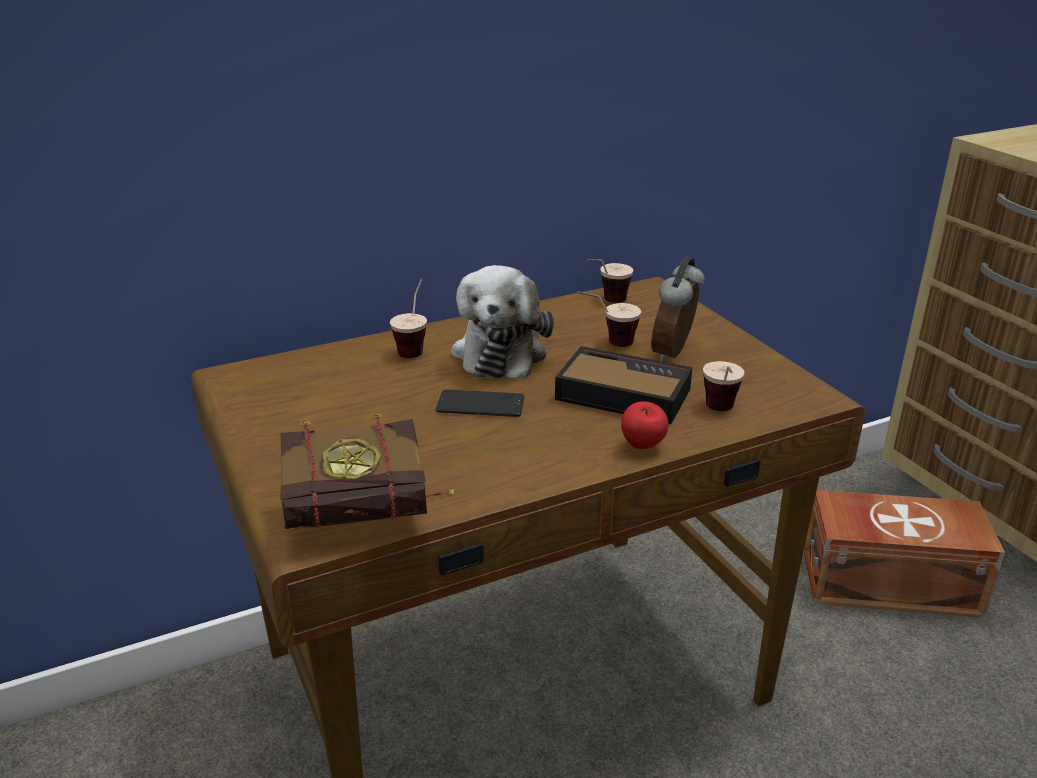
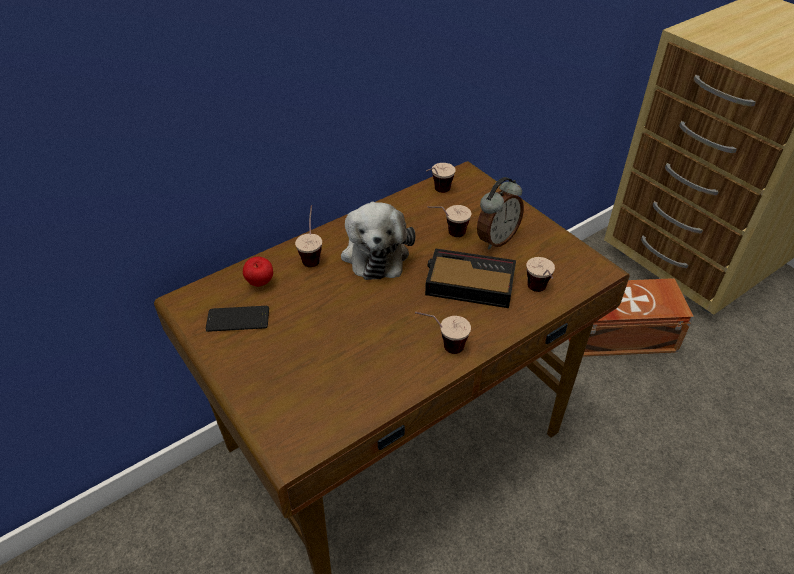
camera: 10 degrees left, 15 degrees up
(374, 516) = (331, 423): book -> none
(480, 405) = (375, 307): phone -> phone (238, 319)
(559, 454) = (441, 346): none -> cup
(643, 447) = (495, 332): apple -> apple (260, 284)
(675, 353) = (496, 239): alarm clock -> alarm clock turned 150 degrees counterclockwise

